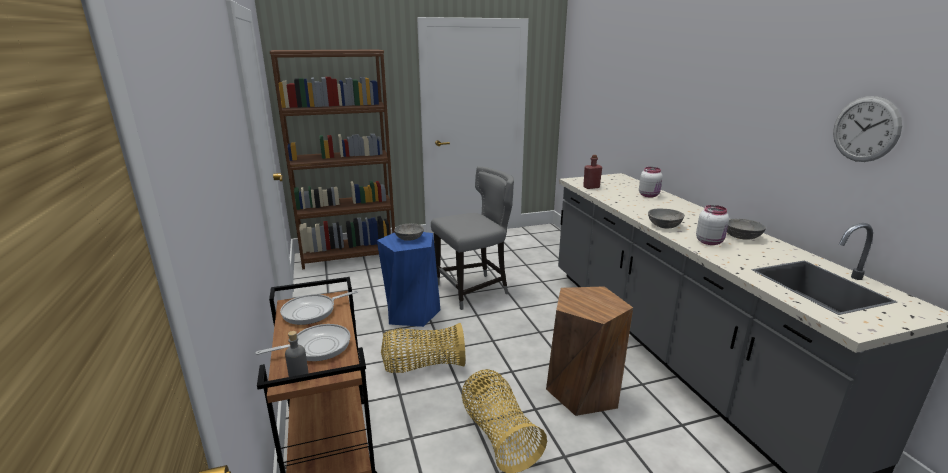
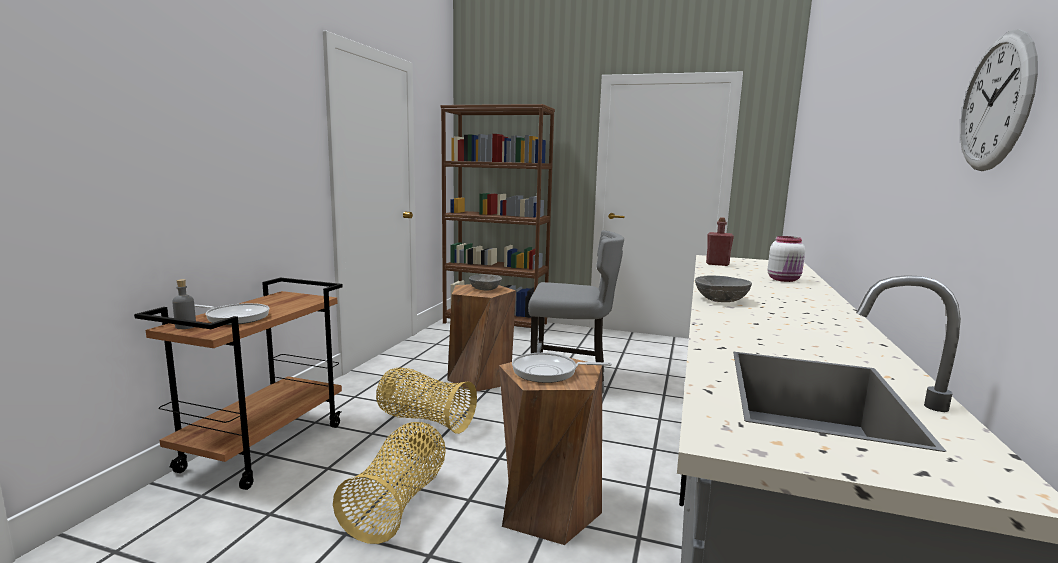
camera: 35 degrees right, 10 degrees down
(312, 311) = (284, 301): frying pan -> frying pan (549, 372)
(411, 312) = (480, 378): blue stool -> brown stool
(710, 242) = (748, 321): white jar -> none
(742, 237) = (823, 329): grey bowl -> none

